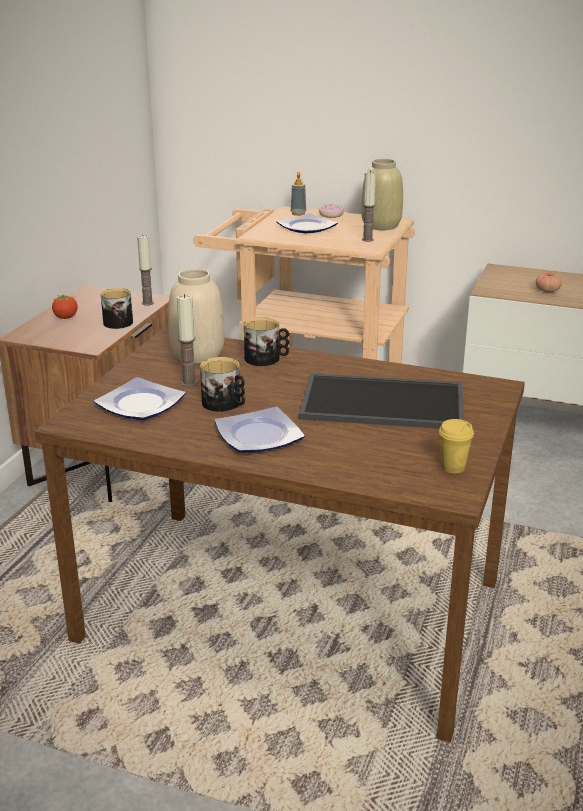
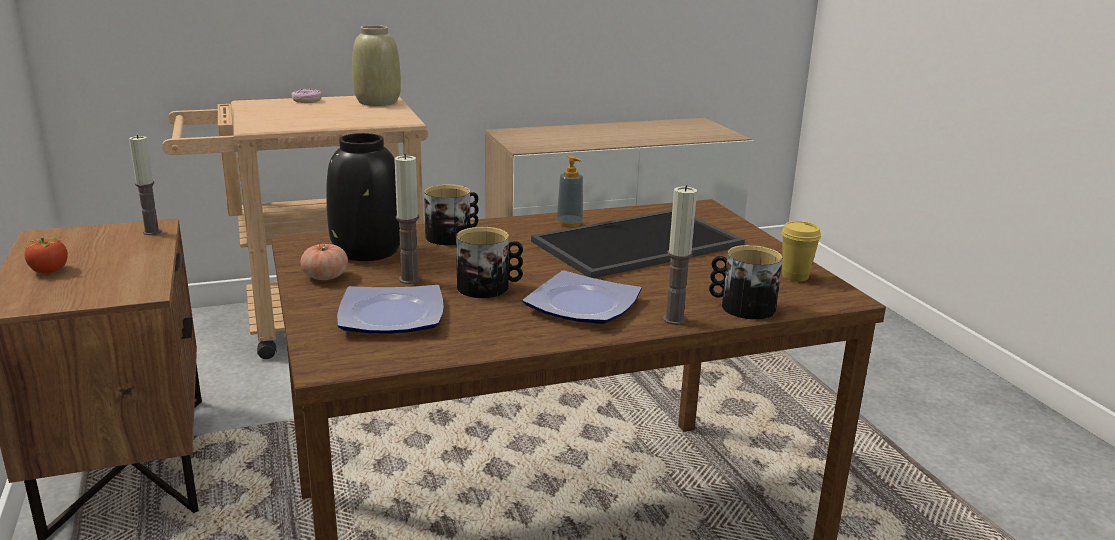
camera: 40 degrees left, 5 degrees down
(116, 321) = (138, 259): mug -> mug (741, 307)
(198, 355) = (368, 251): beige vase -> black vase
(298, 214) = (267, 104): soap dispenser -> soap dispenser (569, 224)
(306, 228) = (301, 114): plate -> none
(367, 239) = (387, 114): candle -> candle (674, 319)
(547, 290) = (572, 140): tomato -> tomato (325, 277)

